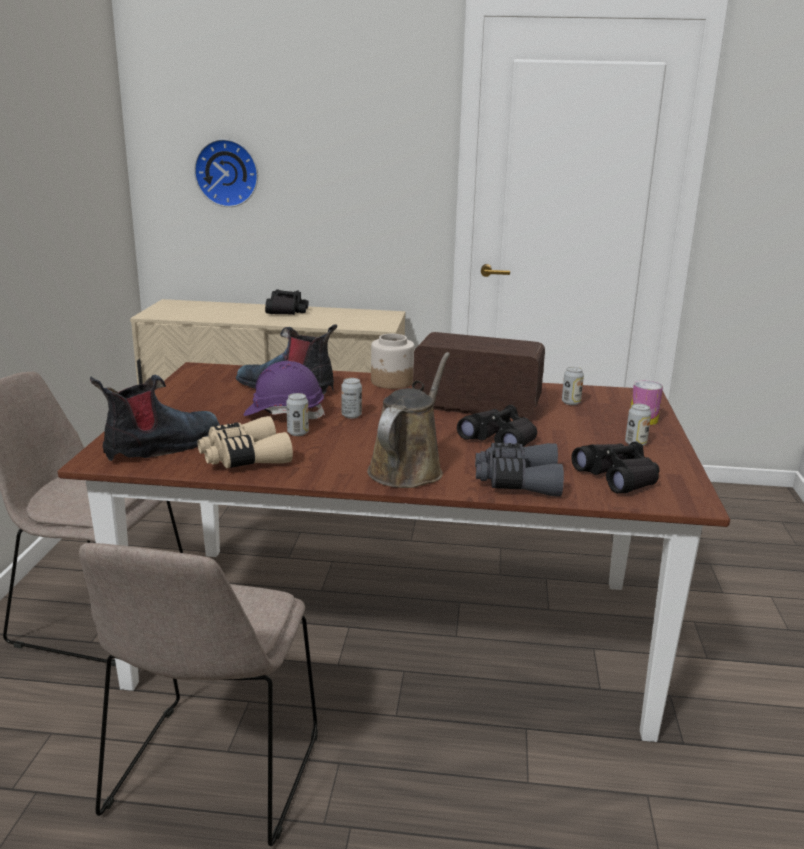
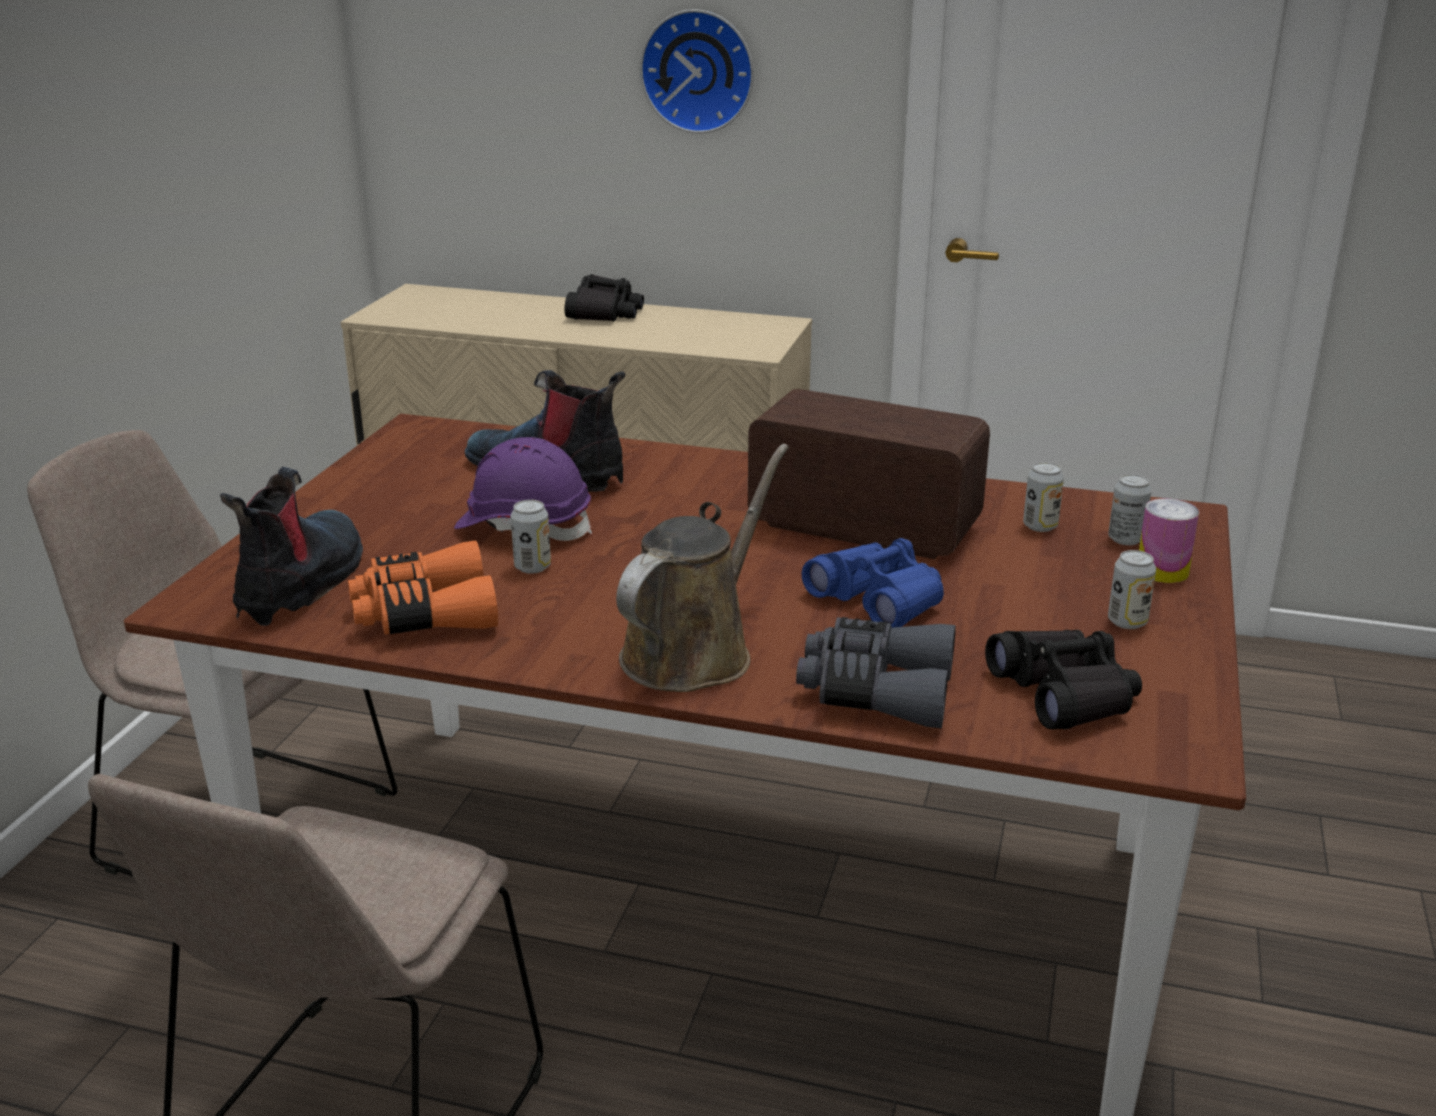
camera: 10 degrees right, 5 degrees up
(163, 446) = (303, 583): boot -> boot turned 45 degrees counterclockwise
(227, 173) = (510, 68): wall clock -> wall clock (699, 71)
(243, 458) = (424, 614): beige binoculars -> orange binoculars
(351, 415) = (636, 536): can -> can (1125, 539)
(392, 382) = (733, 469): jar -> none
(500, 439) = (878, 599): black binoculars -> blue binoculars

